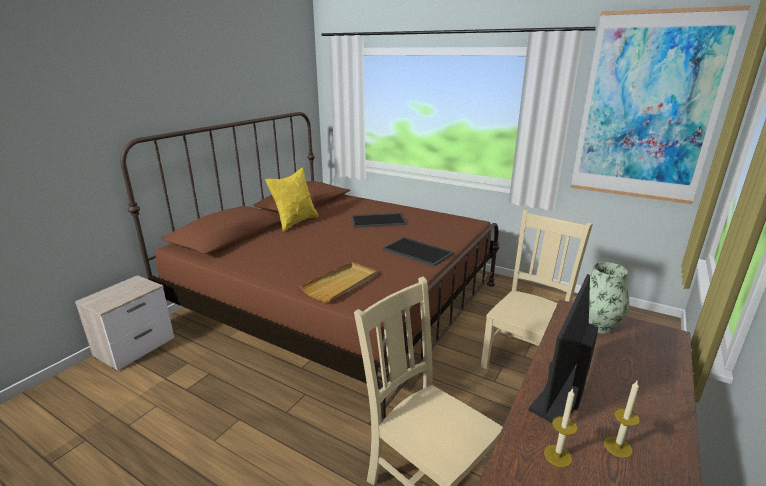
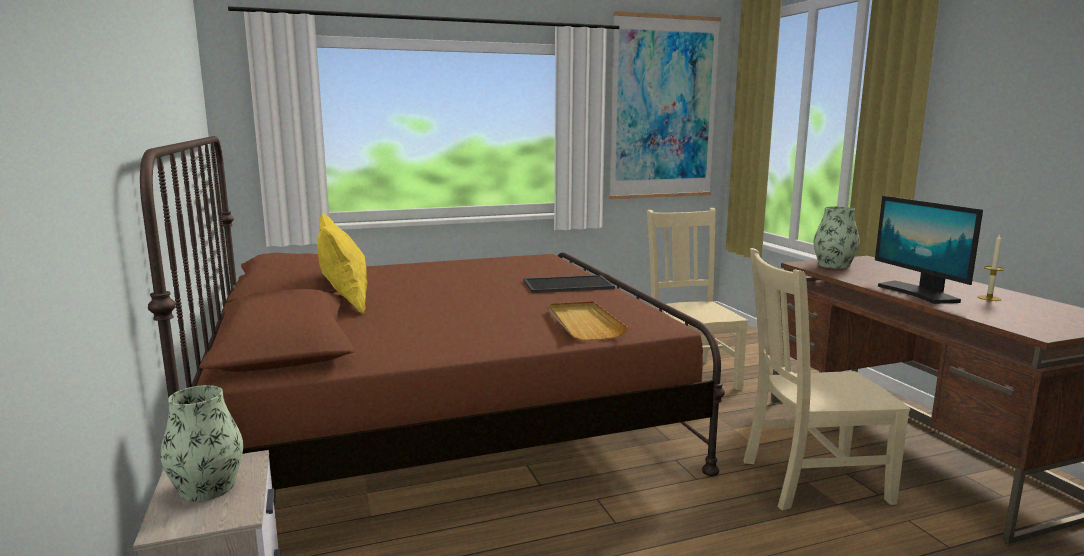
camera: 50 degrees left, 10 degrees down
(122, 291) = (207, 487): none -> vase
(378, 220) = (447, 276): tray -> none
(557, 456) = (992, 310): candle -> none

